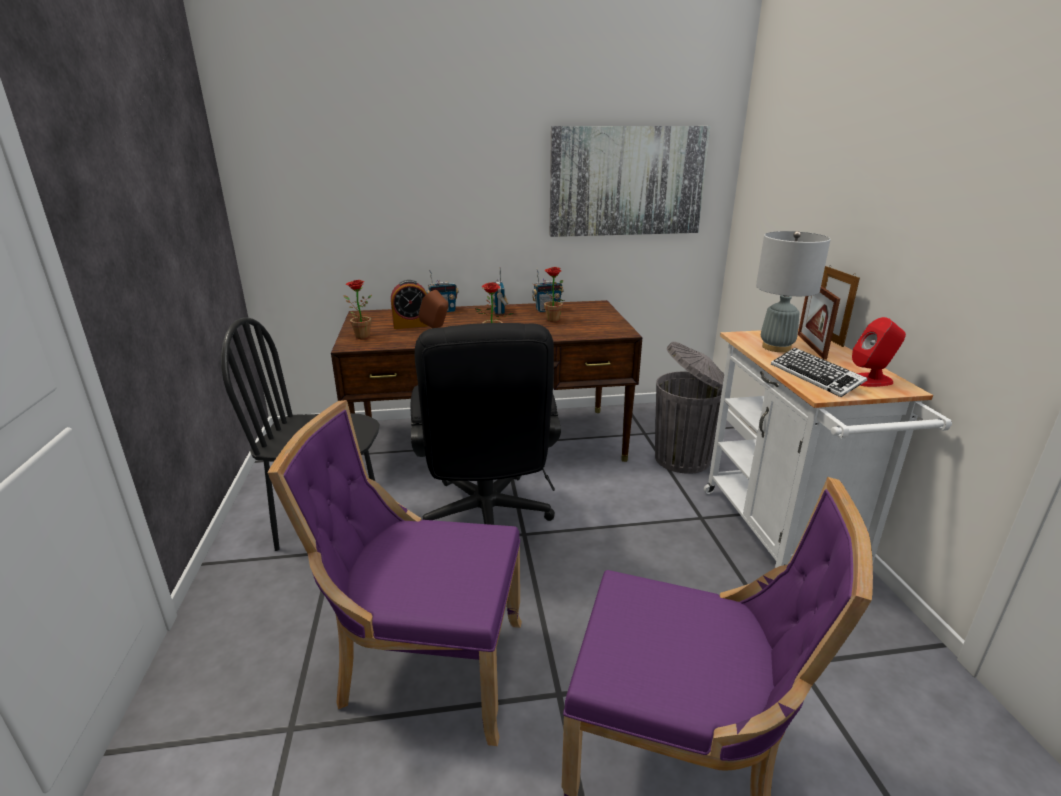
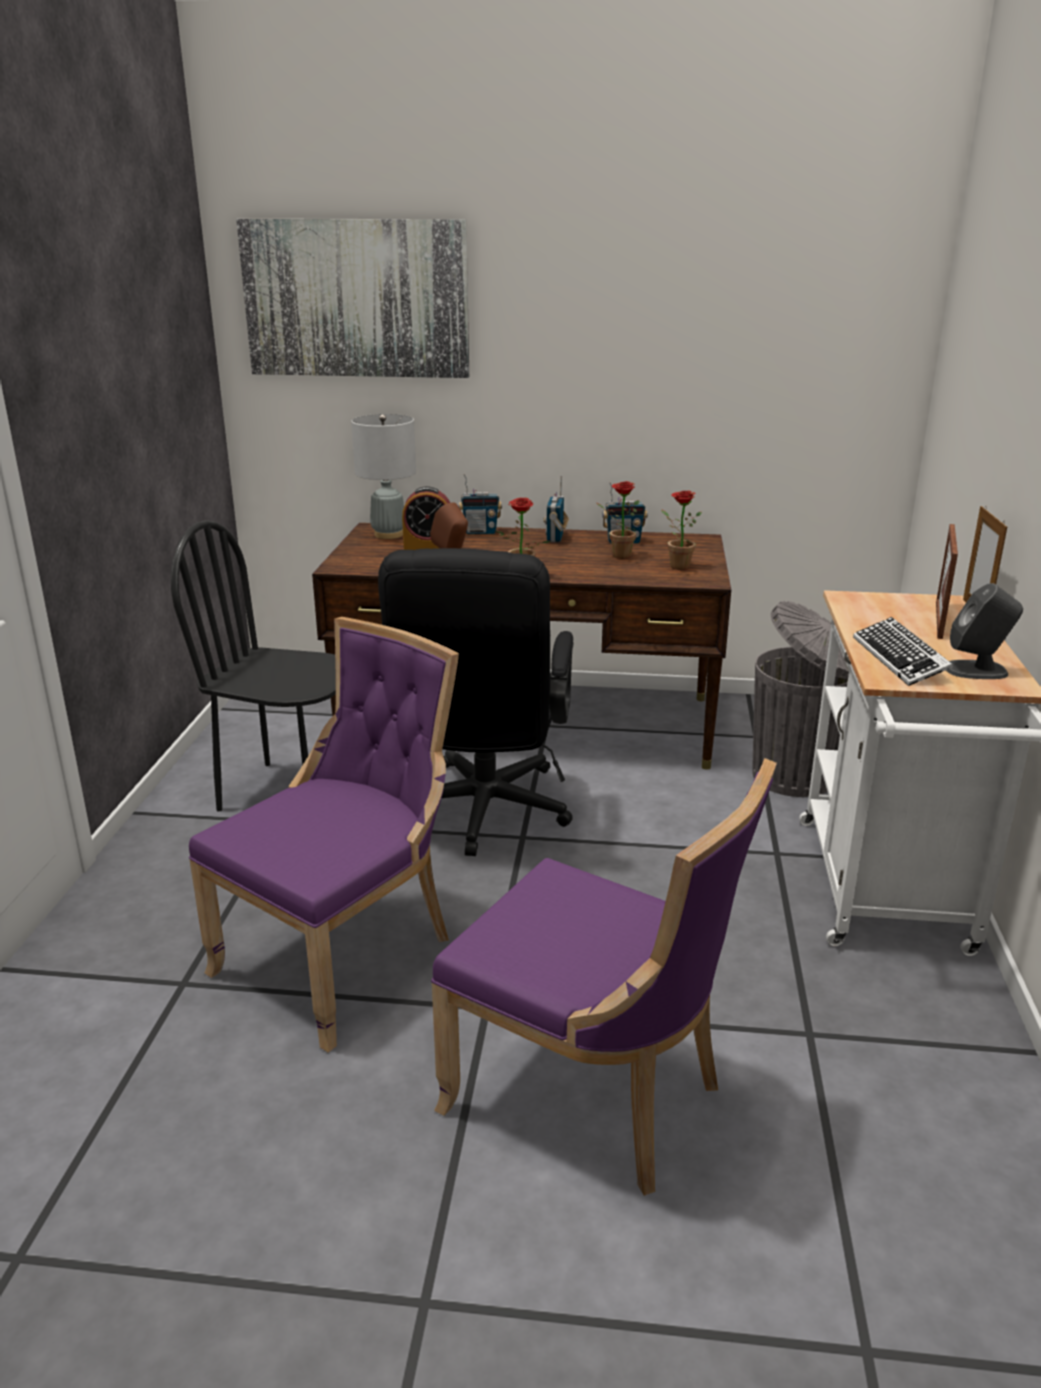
camera: 15 degrees right, 0 degrees up
(360, 336) = (356, 556): potted plant -> potted plant (676, 566)
(425, 667) = (344, 955): purple chair -> purple chair turned 105 degrees clockwise
(627, 181) = (758, 363): picture -> picture (356, 299)
(776, 347) = (885, 617): grey table lamp -> grey table lamp (389, 534)
(870, 380) = (977, 670): red speaker -> grey speaker

